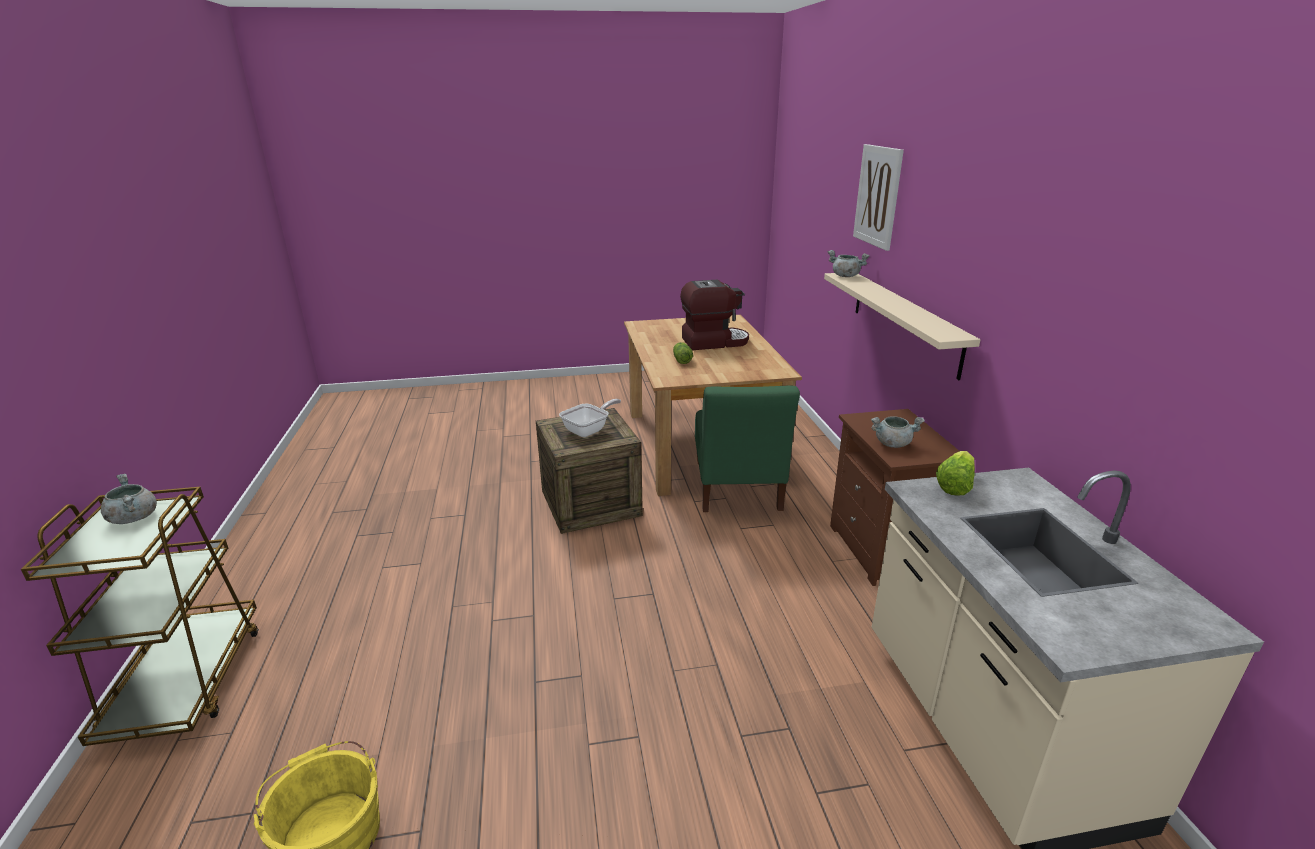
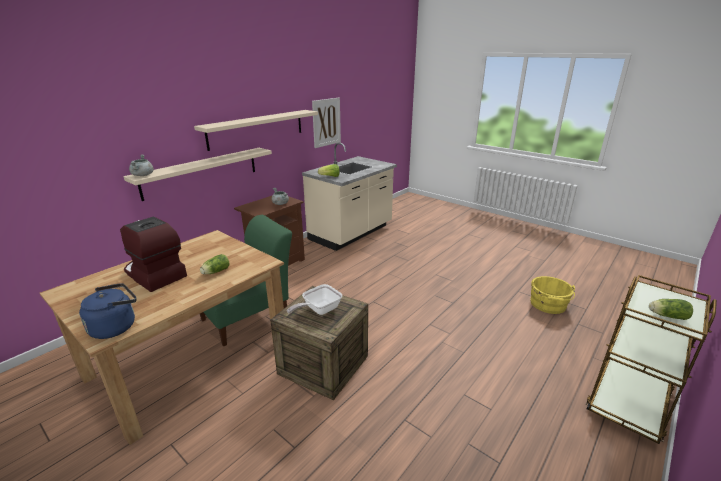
camera: 130 degrees left, 0 degrees up
(133, 518) = (666, 316): grey cooking pot -> lettuce
(589, 430) = (319, 310): frying pan -> frying pan turned 45 degrees counterclockwise
(646, 327) = (116, 326): none -> blue kettle
(878, 196) = (130, 112): picture -> picture (326, 122)
(989, 299) = (257, 129): none -> beige shelf

